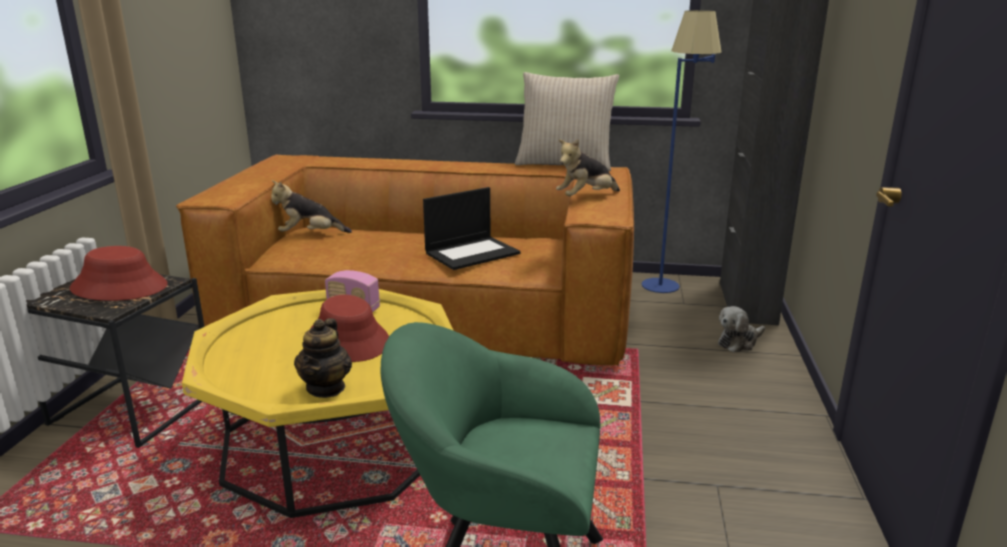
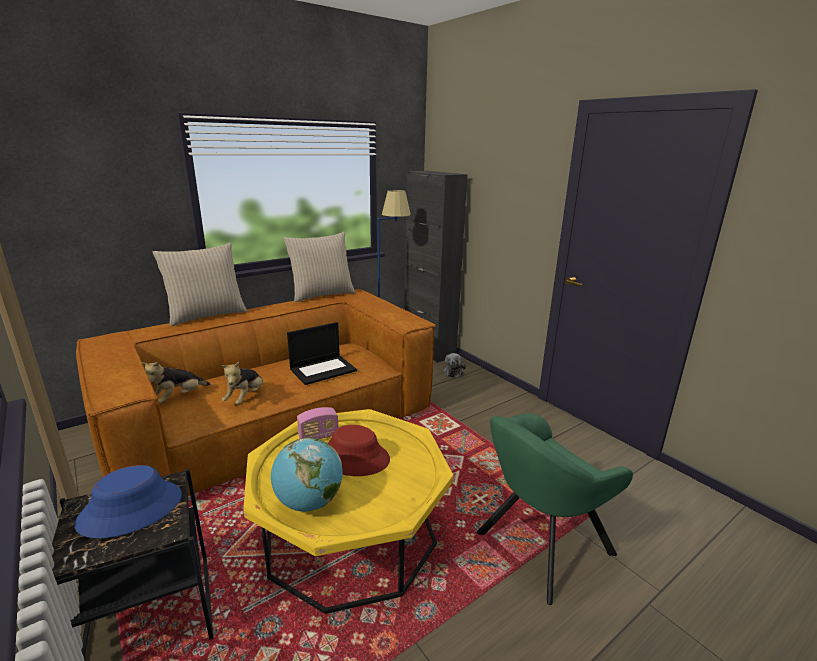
camera: 45 degrees left, 0 degrees up
(120, 287) = (131, 509): red hat -> blue hat
(248, 354) = (309, 502): none -> globe
(326, 388) = (400, 493): teapot -> none
(405, 158) = (207, 315): none -> beige pillow
(472, 253) = (323, 369): laptop -> laptop turned 45 degrees clockwise
(586, 198) = (380, 313): plush toy -> plush toy (245, 398)

